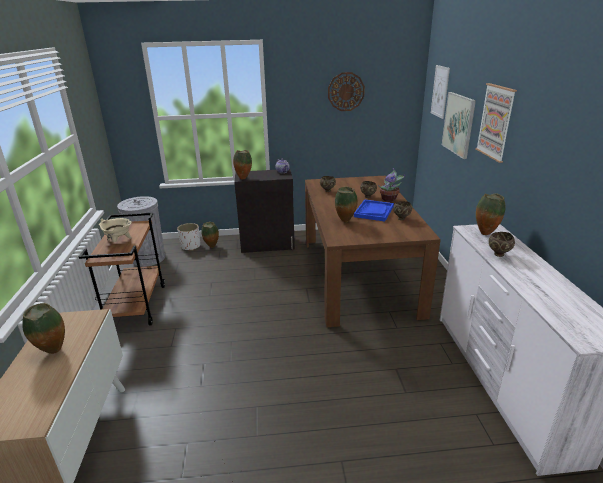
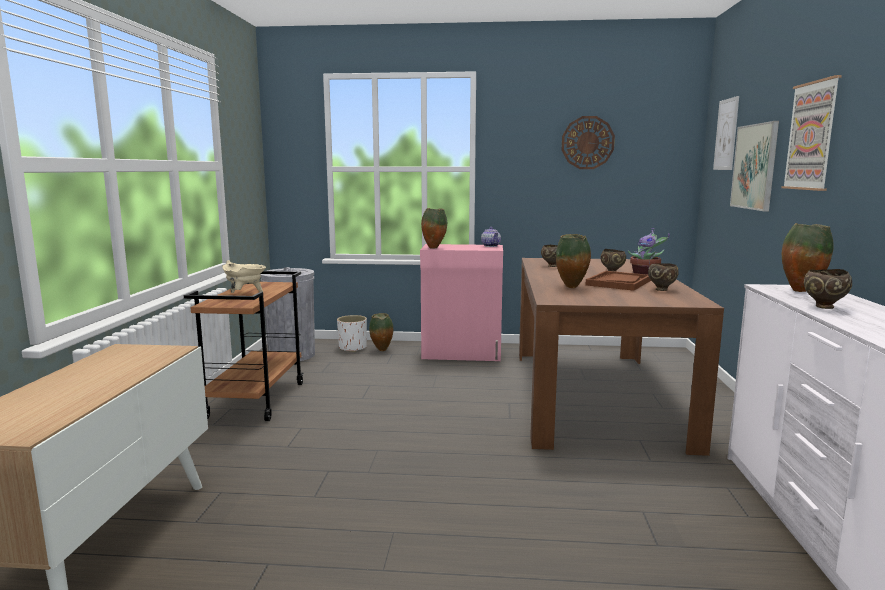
camera: 10 degrees right, 15 degrees down
(53, 352) = (99, 374): vase -> none
(268, 245) = (462, 354): black cabinet -> pink cabinet
(374, 211) = (618, 282): blue tray -> brown tray

